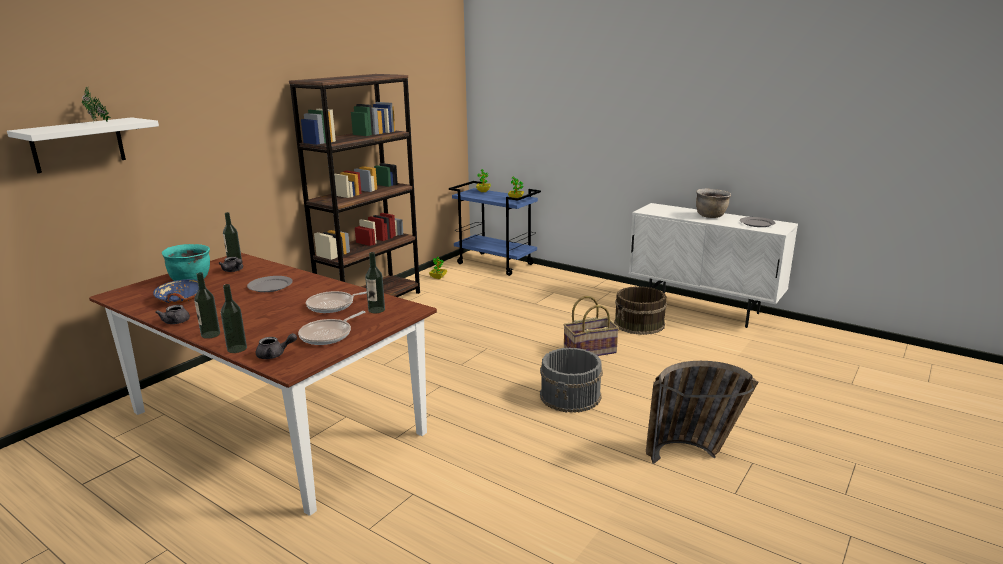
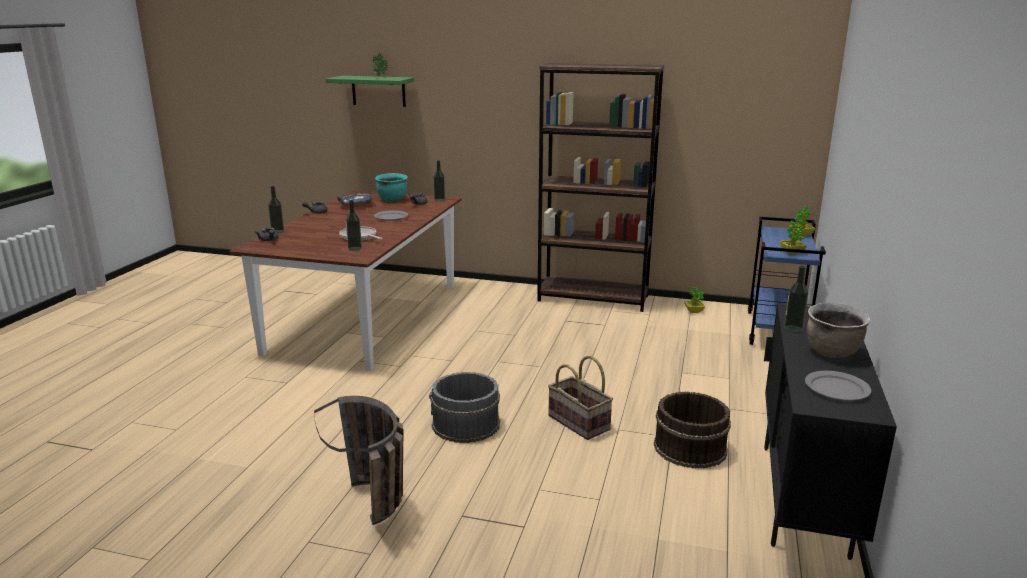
camera: 70 degrees right, 0 degrees up
(78, 145) = (378, 91): white shelf -> green shelf
(210, 334) = (299, 222): bottle -> bottle (793, 328)
(328, 335) = (304, 245): frying pan -> none
(702, 309) = (803, 498): white cabinet -> black cabinet

